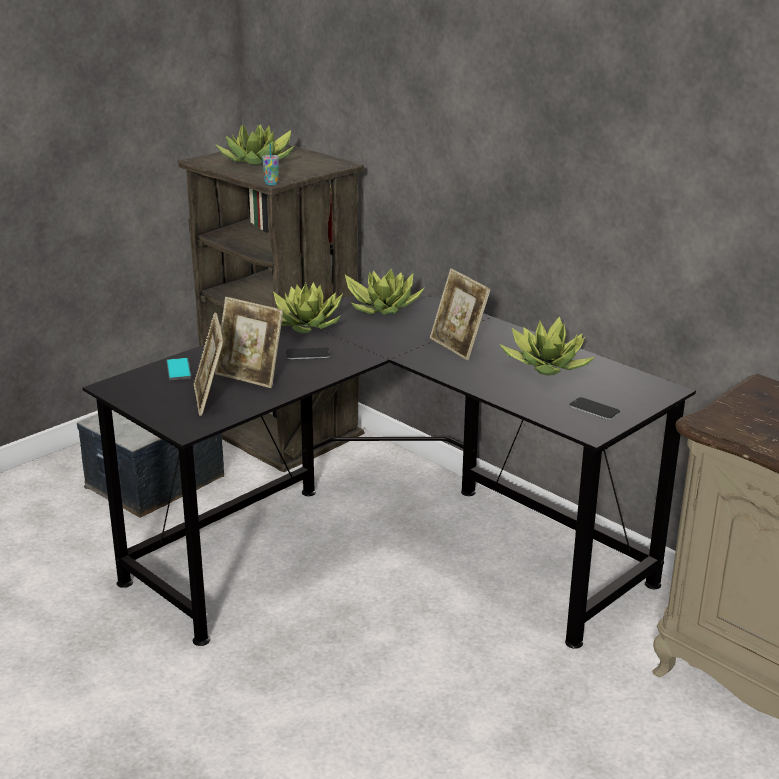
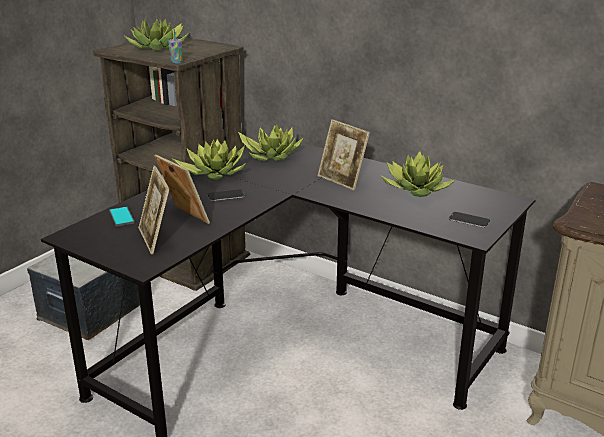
camera: 10 degrees left, 0 degrees up
(250, 376) = (184, 217): picture frame -> picture frame turned 150 degrees counterclockwise

